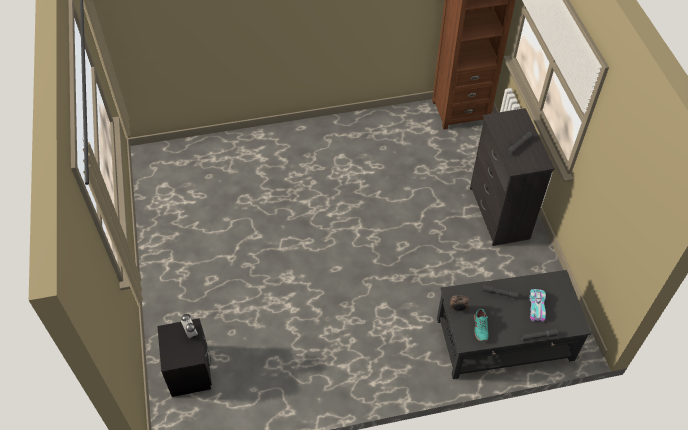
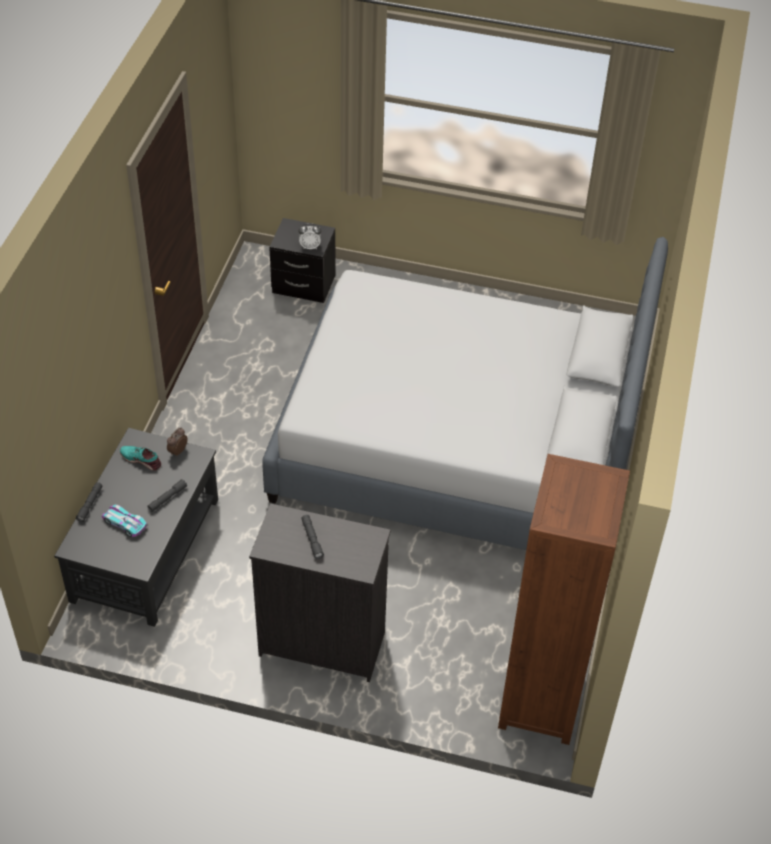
camera: 115 degrees right, 5 degrees down
(306, 207) = (458, 446): none -> grey bed

